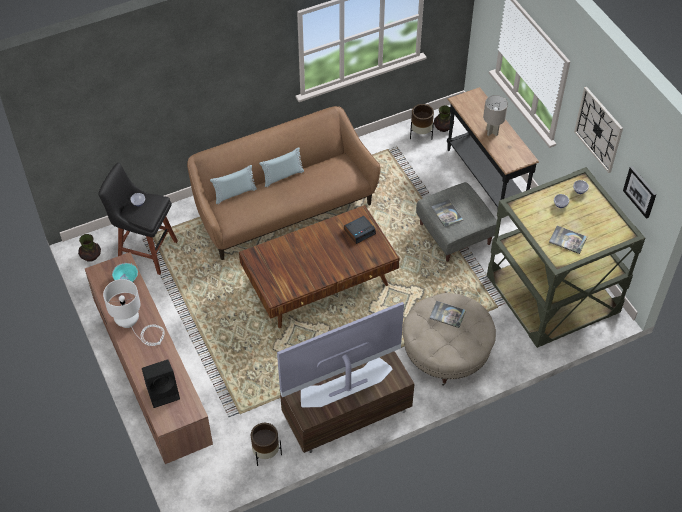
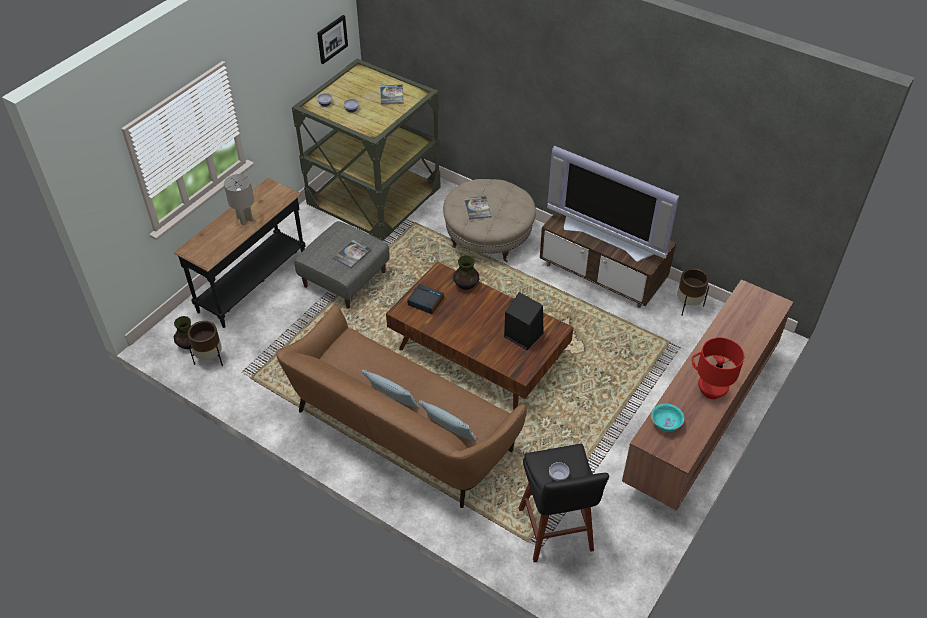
camera: 120 degrees left, 5 degrees down
(91, 256) = (606, 587): vase -> vase (466, 285)
(137, 327) = (709, 380): white table lamp -> red table lamp
(164, 392) = (751, 320): black speaker -> black speaker (522, 335)
(598, 129) = (278, 62): wall clock -> none

